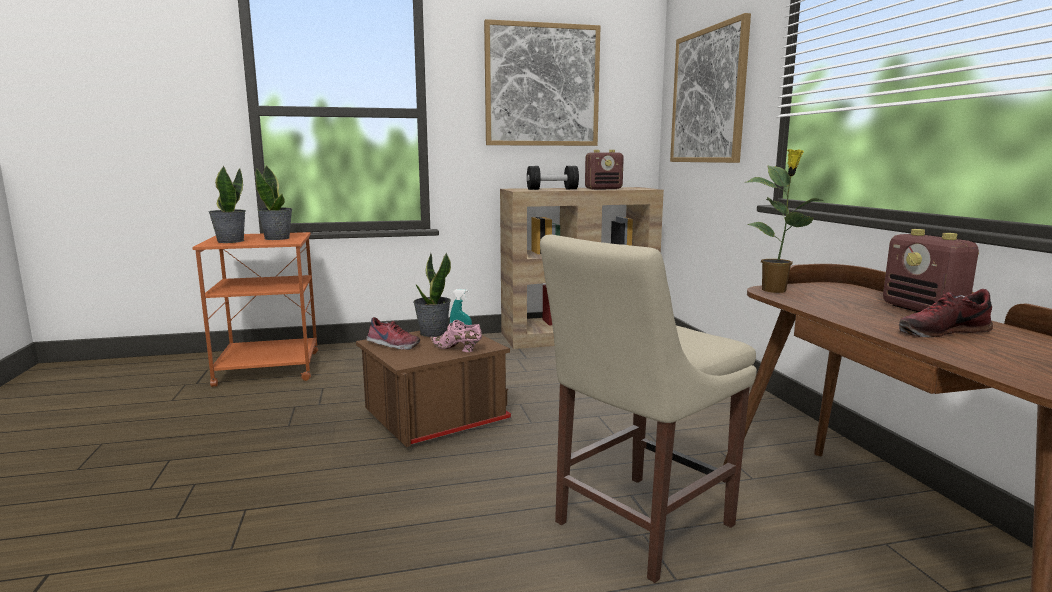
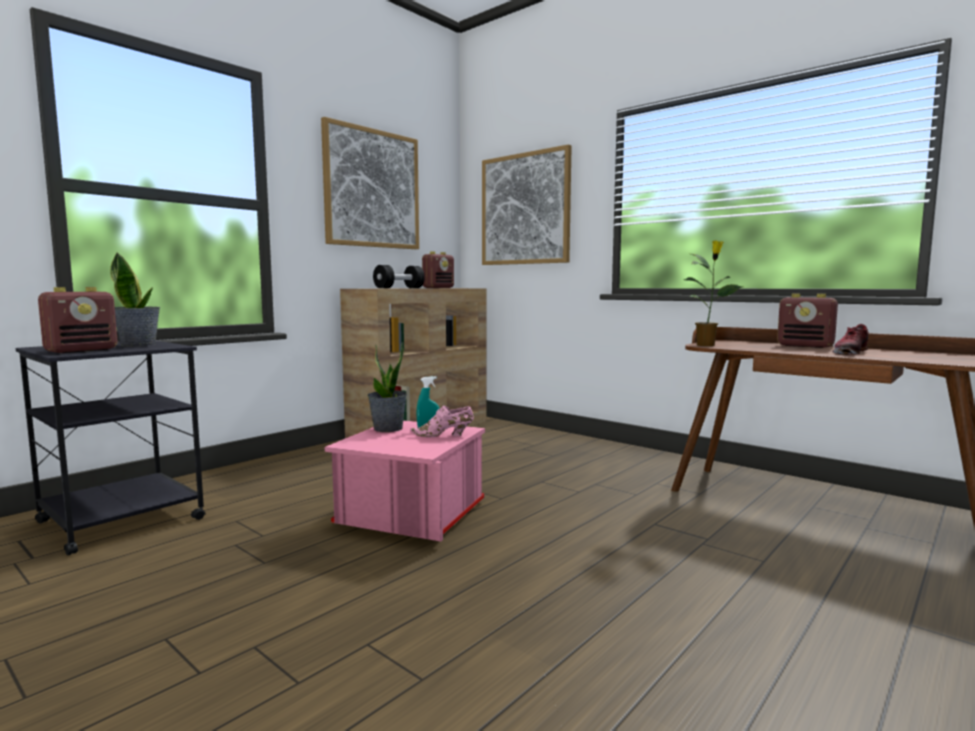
camera: 35 degrees left, 5 degrees down
(230, 241) = (82, 350): potted plant -> radio
(270, 368) = (124, 519): orange cart -> black cart
(392, 345) = (374, 443): shoe -> none
(433, 417) = (409, 515): brown storage box -> pink storage box
(637, 526) = (691, 540): beige chair -> none

